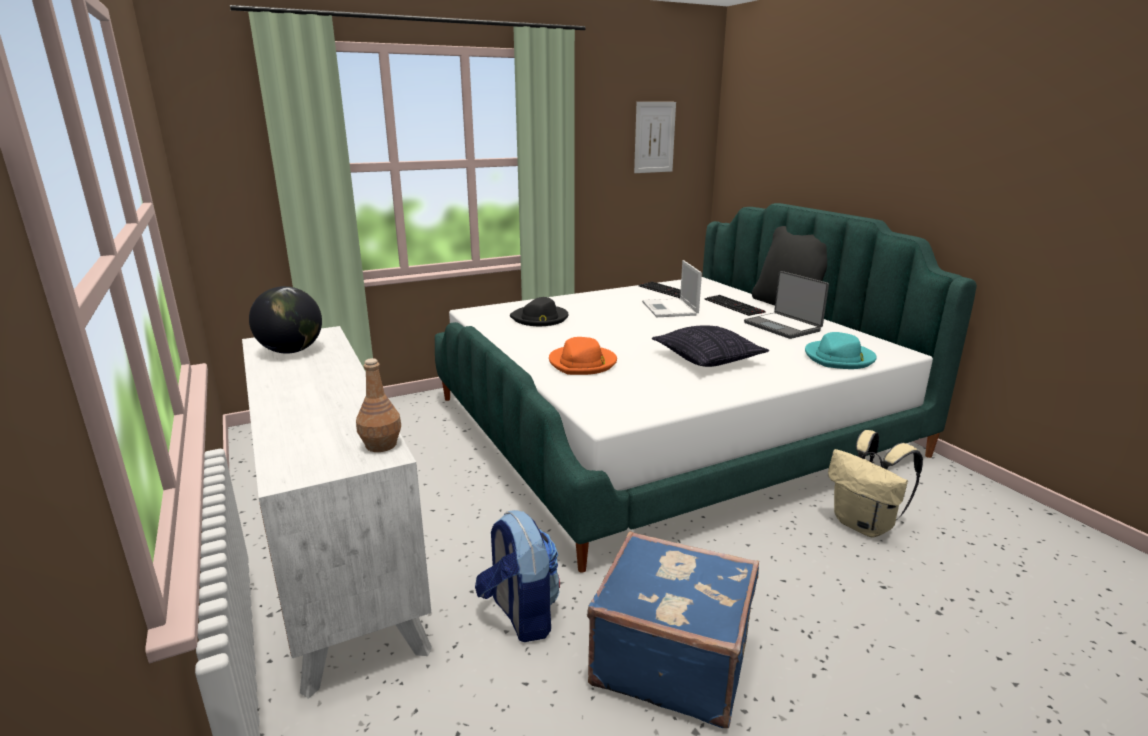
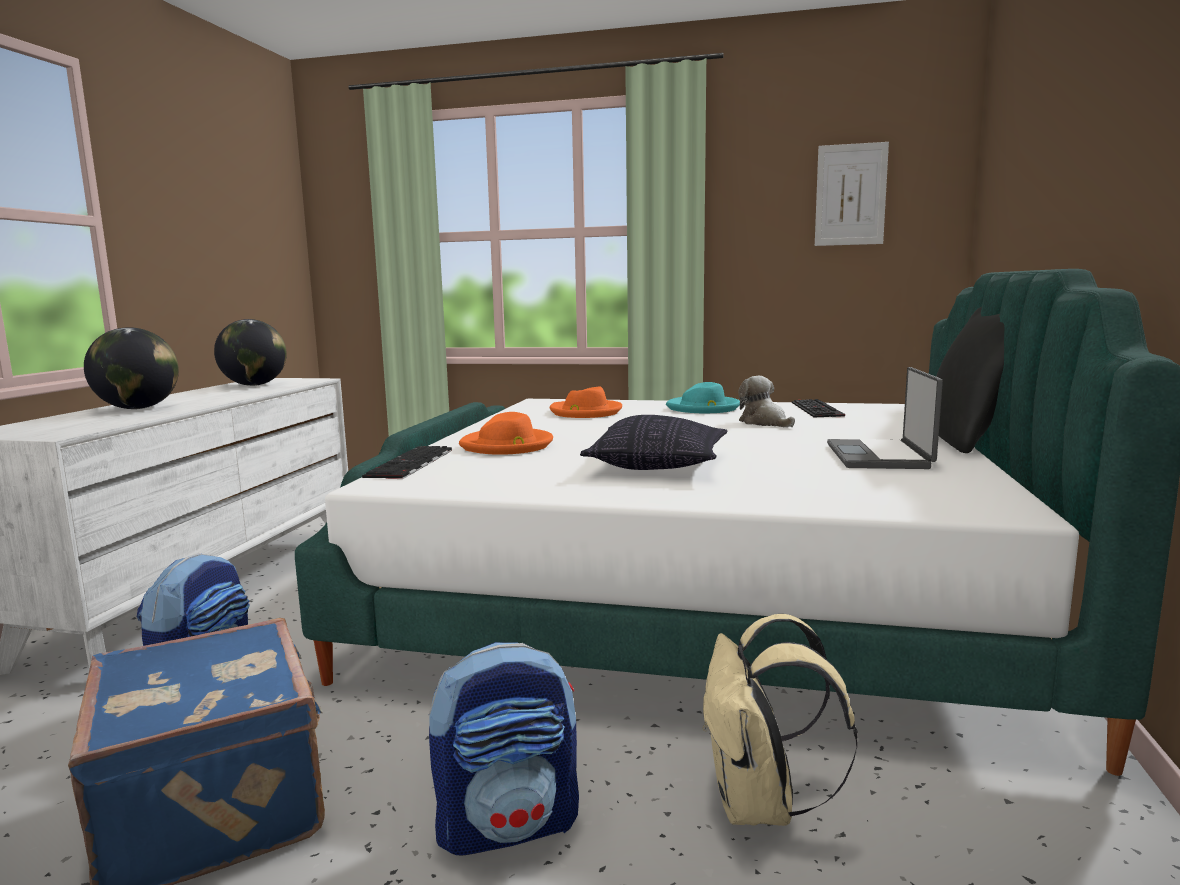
camera: 40 degrees right, 10 degrees down
(309, 407) = (138, 408): none -> globe
(381, 445) = (79, 430): brown bottle -> none
(540, 318) = (585, 412): black hat -> orange hat
(670, 309) = (765, 423): laptop -> plush toy
(735, 306) = (873, 431): keyboard -> keyboard (411, 463)
(804, 585) = (509, 824): none -> backpack
(839, 358) = (862, 497): turquoise hat -> turquoise hat (703, 408)

